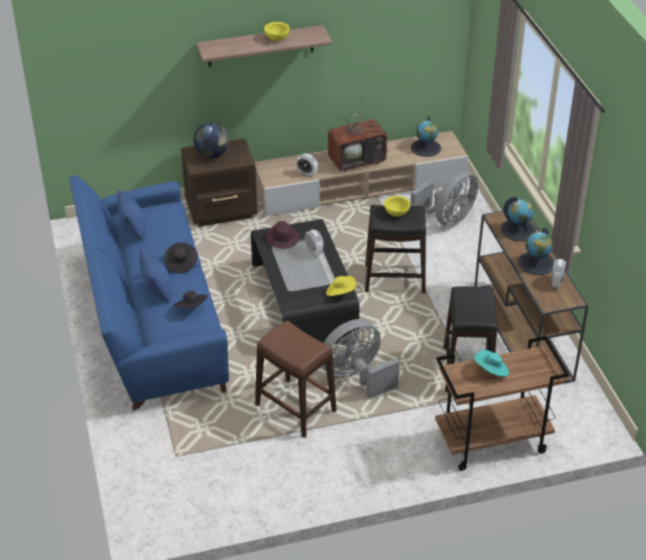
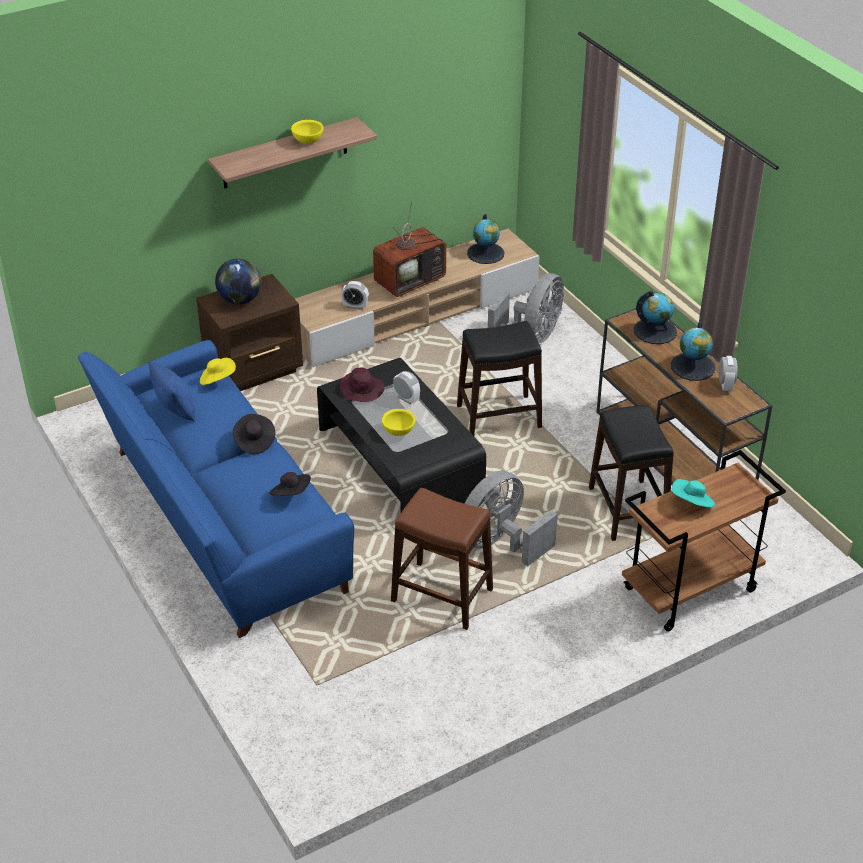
camera: 15 degrees left, 0 degrees up
(157, 290) = (238, 479): blue pillow -> none
(340, 292) = (459, 443): yellow hat -> yellow hat (217, 379)
(397, 213) = (499, 335): yellow bowl -> yellow bowl (399, 431)

